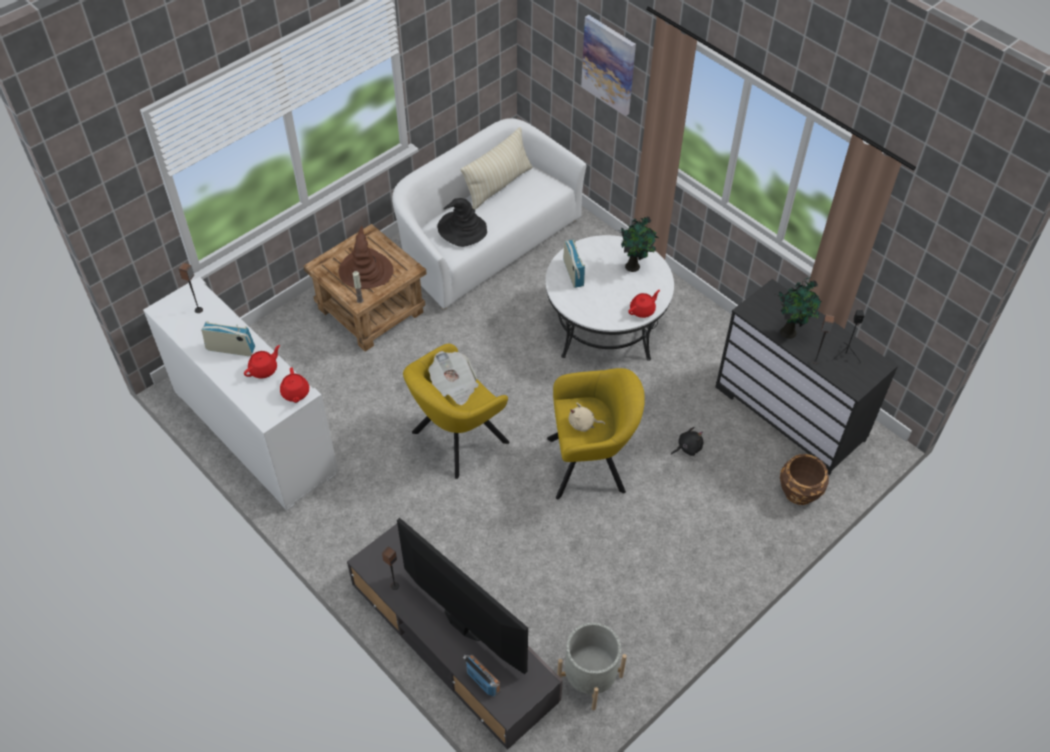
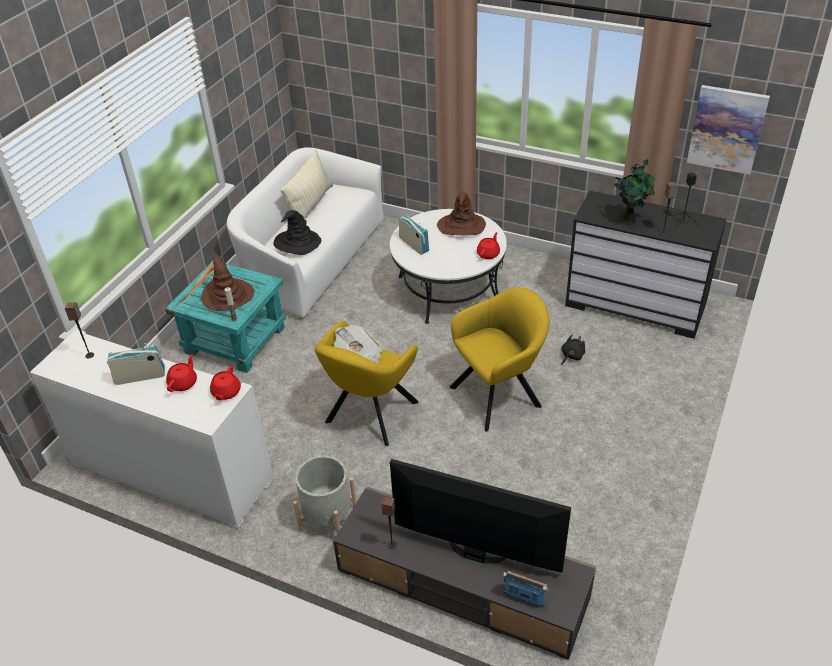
camera: 20 degrees left, 10 degrees down
(295, 393) = (226, 392): red teapot -> red teapot turned 45 degrees clockwise
(371, 309) = (235, 339): brown side table -> turquoise side table
(583, 424) = (491, 350): beige plush toy -> none
(590, 678) = (604, 566): grey planter -> grey planter (328, 518)
(609, 65) = (386, 63): picture -> picture (726, 129)
(634, 266) = (461, 226): potted plant -> brown hat
(799, 491) = (680, 358): brown planter -> none

